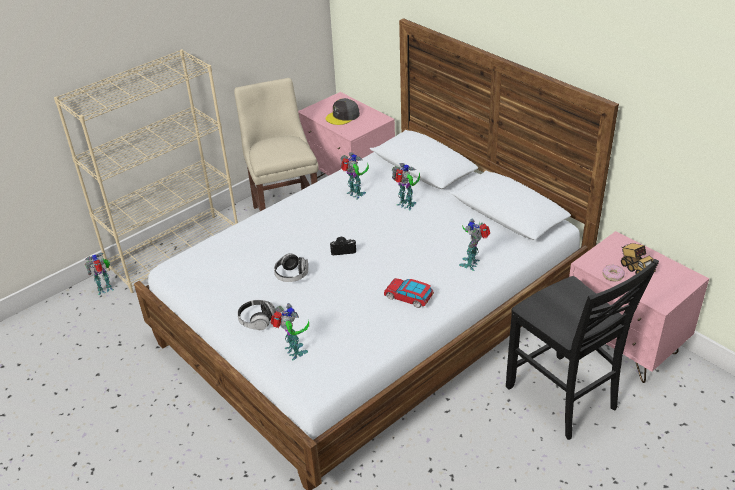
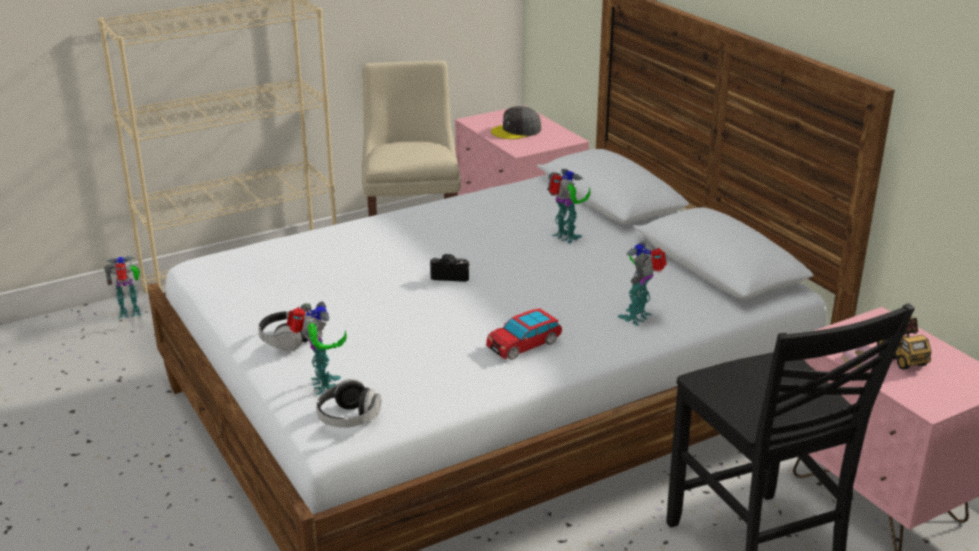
camera: 10 degrees right, 10 degrees down
(292, 275) = (362, 295): headphones -> headphones (348, 418)
(355, 195) = (496, 217): toy robot -> none
(408, 297) = (524, 345): toy car -> toy car turned 75 degrees counterclockwise

